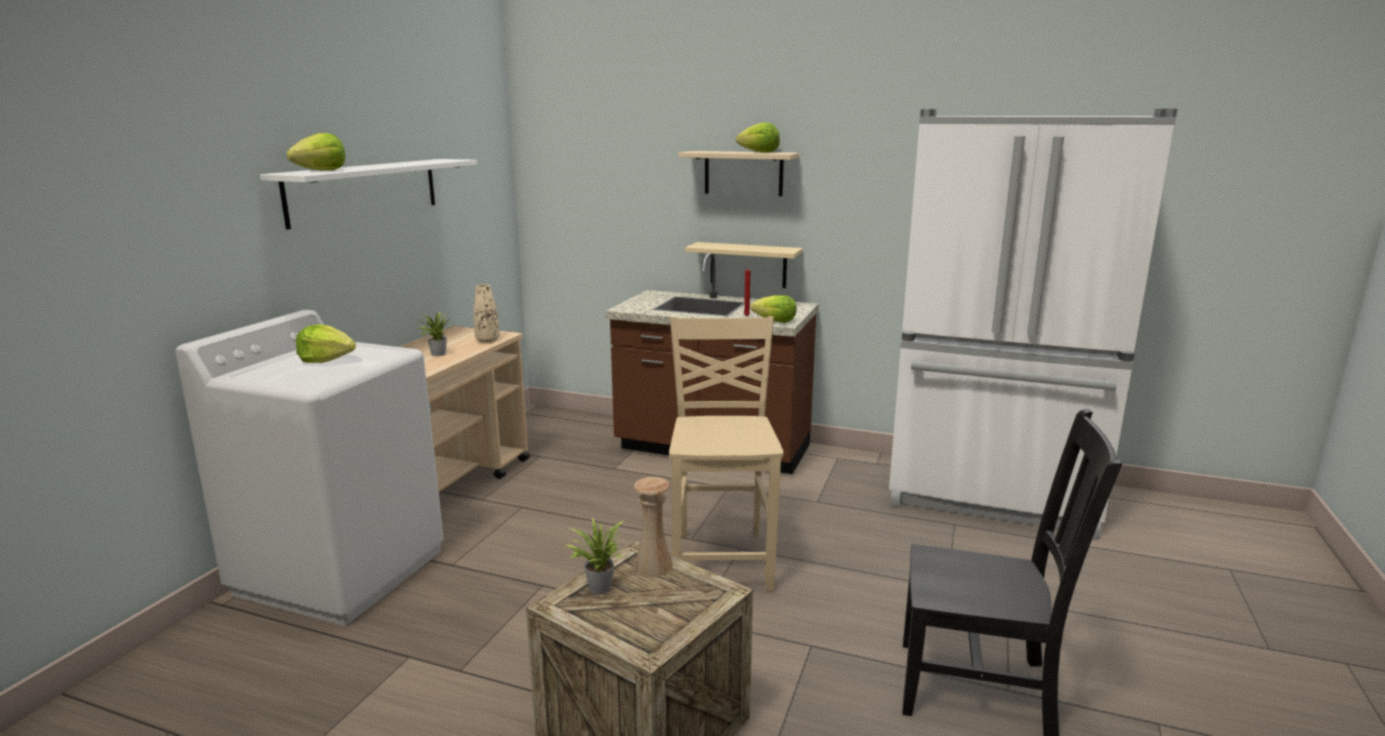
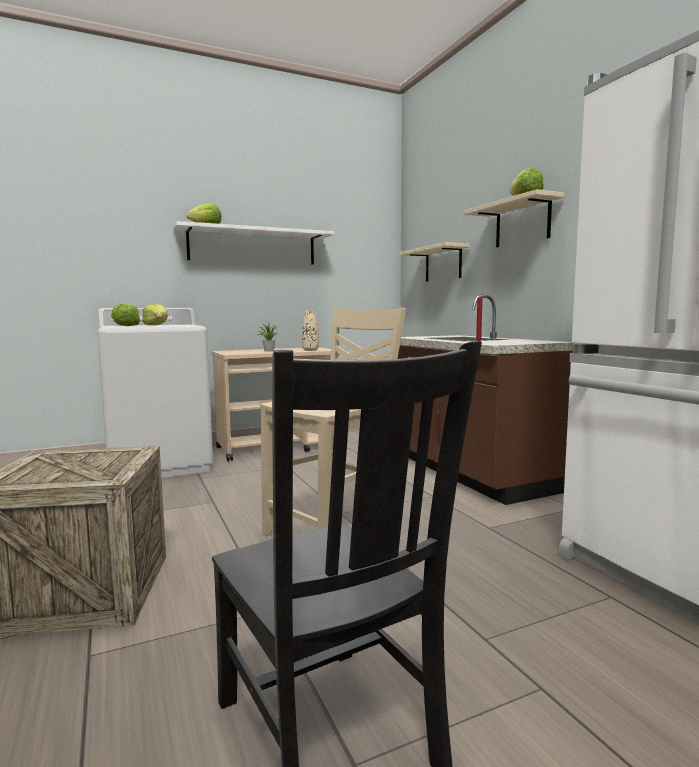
camera: 45 degrees right, 10 degrees down
(597, 586) = (78, 454): potted plant -> none
(653, 566) = (126, 456): beige vase -> none
(748, 265) = (523, 308): beige shelf -> beige shelf (443, 264)
(775, 321) = (490, 343): lettuce -> lettuce (126, 326)

